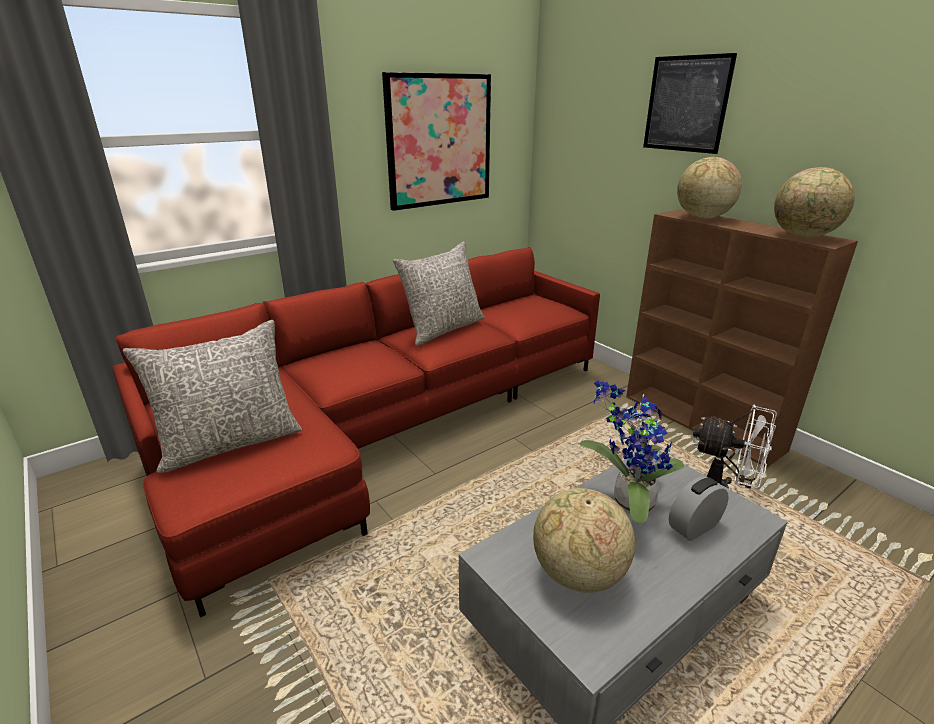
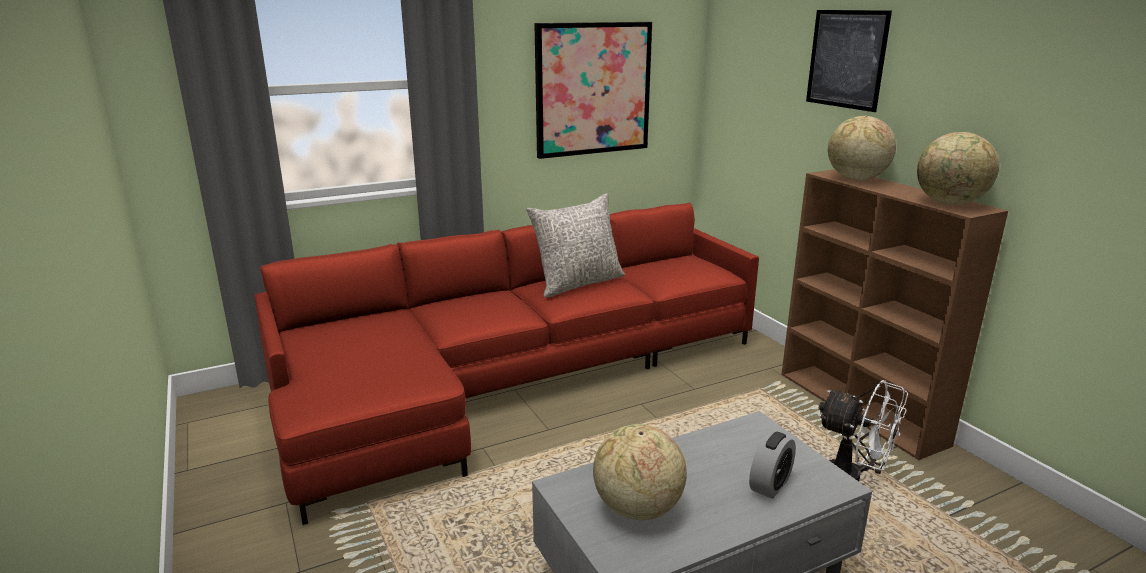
camera: 10 degrees right, 5 degrees down
(231, 442) = (348, 369): grey pillow -> none
(627, 502) = (712, 458): potted plant -> none
(694, 527) = (770, 485): alarm clock -> alarm clock turned 150 degrees clockwise

